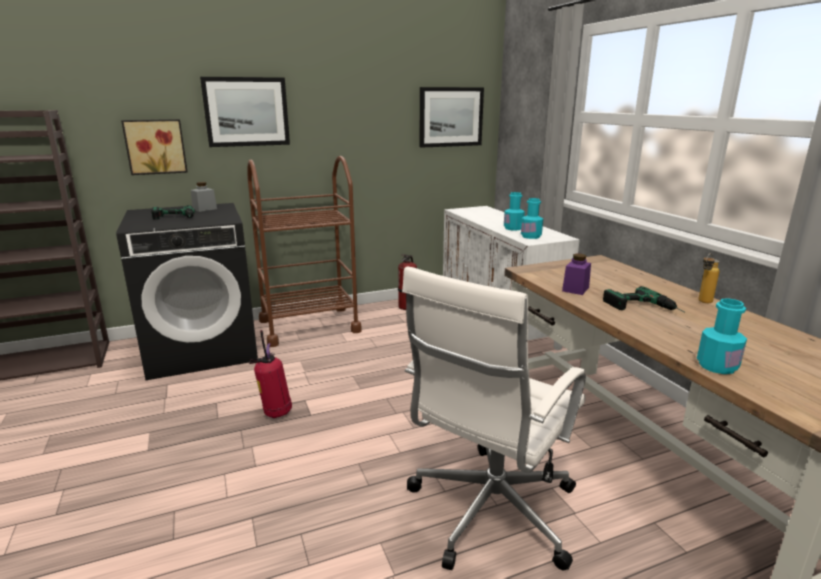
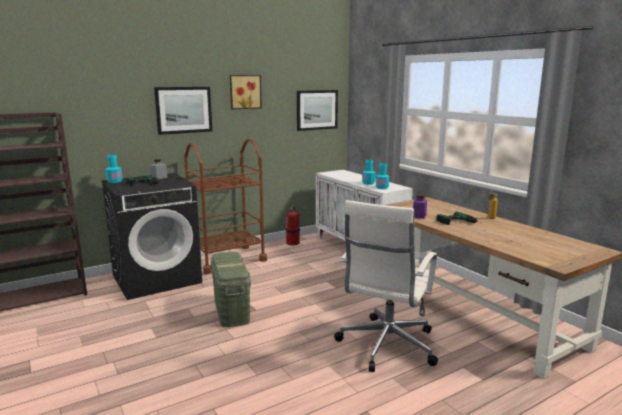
camera: 10 degrees left, 5 degrees down
(155, 146) = (122, 135): picture -> picture (245, 92)
(275, 413) = (232, 311): fire extinguisher -> green storage box
(717, 366) = (501, 246): turquoise bottle -> turquoise bottle (114, 181)

